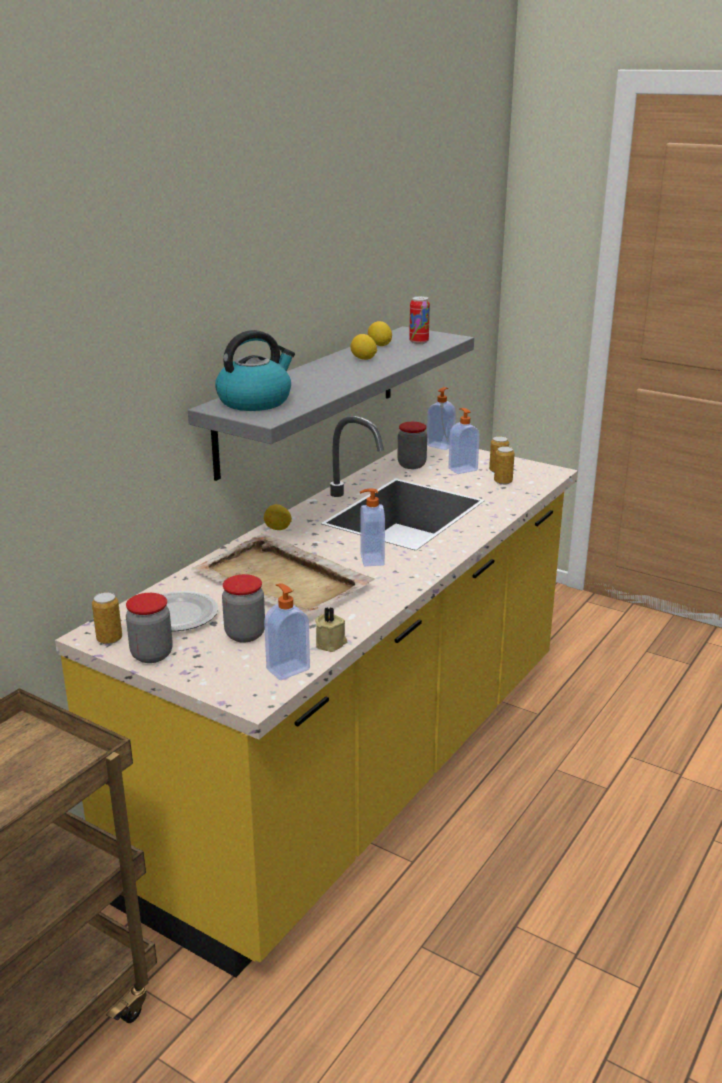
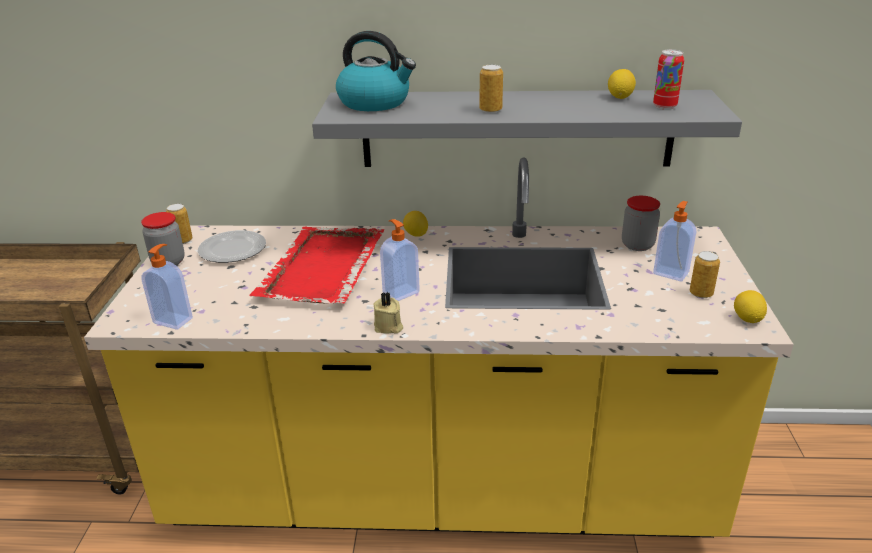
camera: 60 degrees right, 5 degrees up
(245, 634) = (220, 284): jar -> none
(283, 581) = (321, 269): beige tray -> red tray
(331, 644) = (227, 325): beige candle -> beige candle (388, 327)
(363, 359) = (561, 103): lemon -> lemon (747, 319)
(440, 445) = (713, 243): soap dispenser -> none
(503, 482) = (675, 305): can -> can (490, 110)

